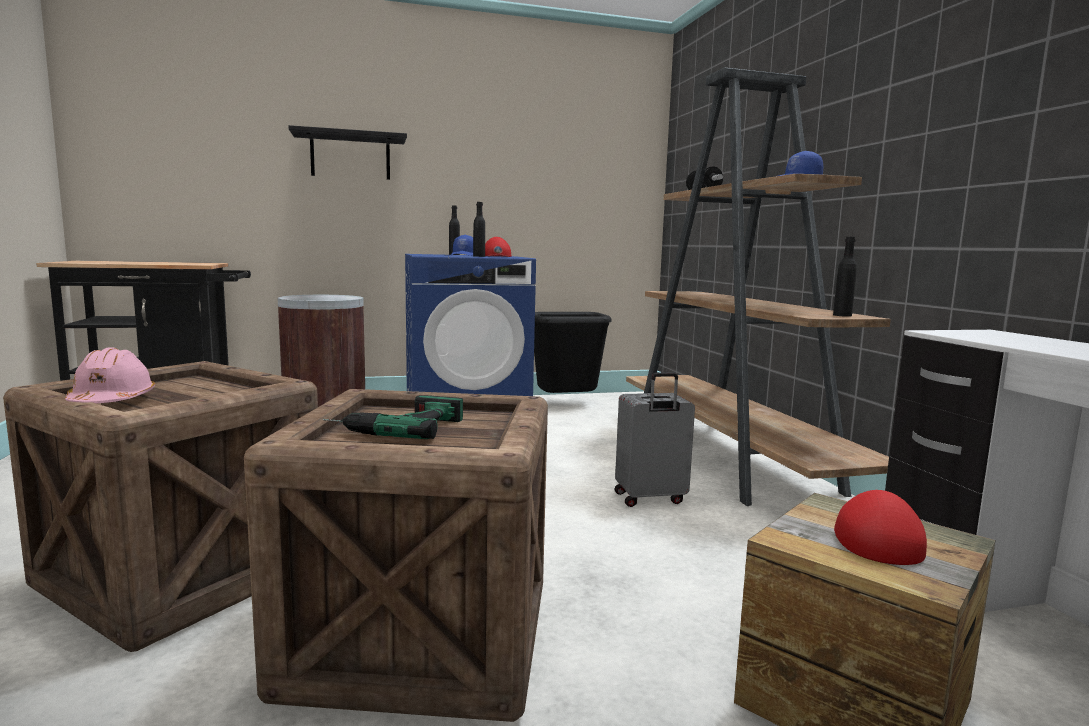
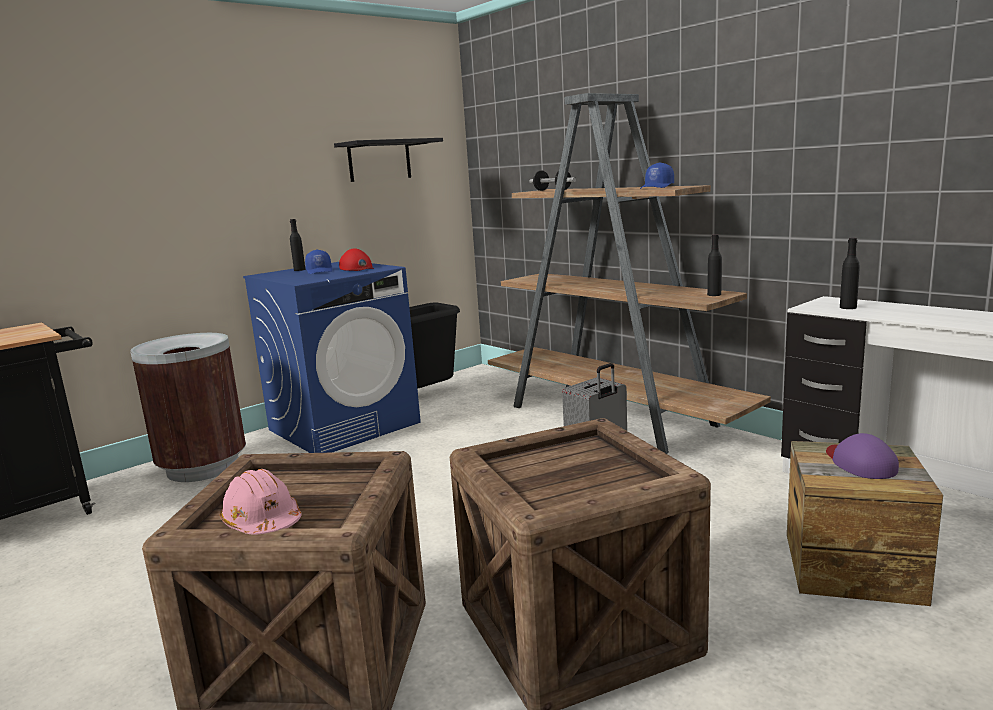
camera: 25 degrees left, 5 degrees up
(350, 157) = (166, 178): black shelf -> black shelf (379, 160)
(394, 426) = (549, 474): power drill -> none
(479, 256) = (349, 273): black bottle -> black bottle (848, 307)
(875, 537) = (859, 463): red cap -> purple cap

